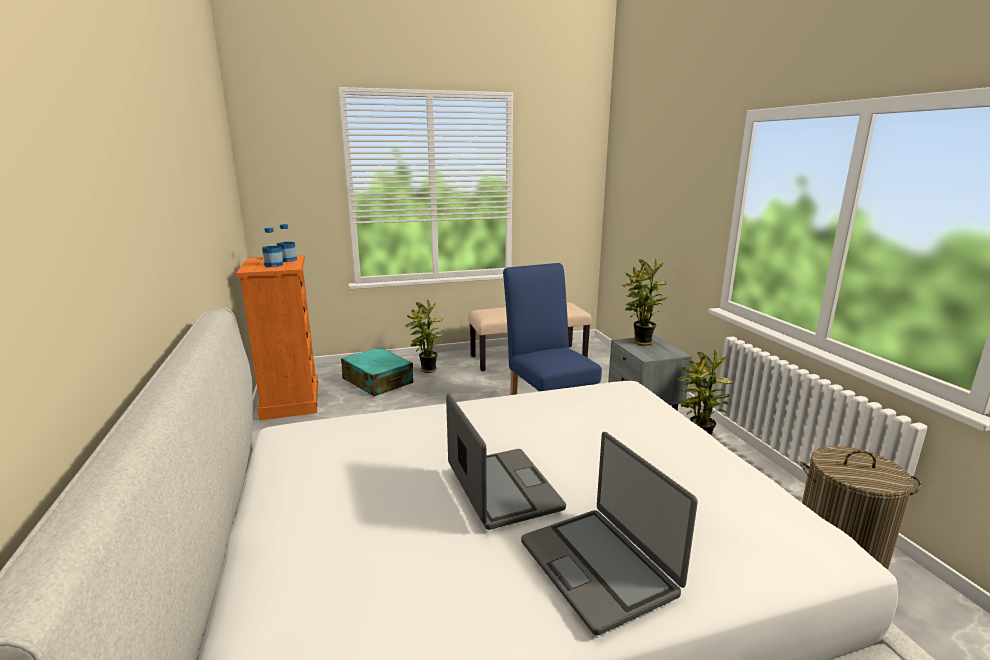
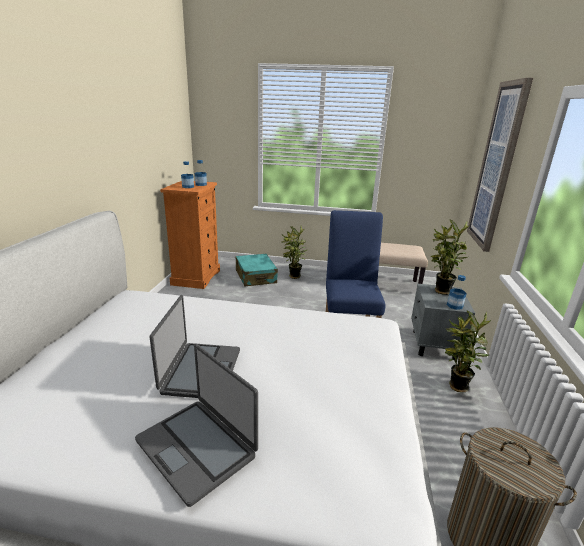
camera: 25 degrees right, 5 degrees up
(598, 566) = (197, 447): laptop -> laptop turned 45 degrees counterclockwise
(660, 198) = (497, 167): none -> picture
(668, 353) = (454, 305): none -> bottle

